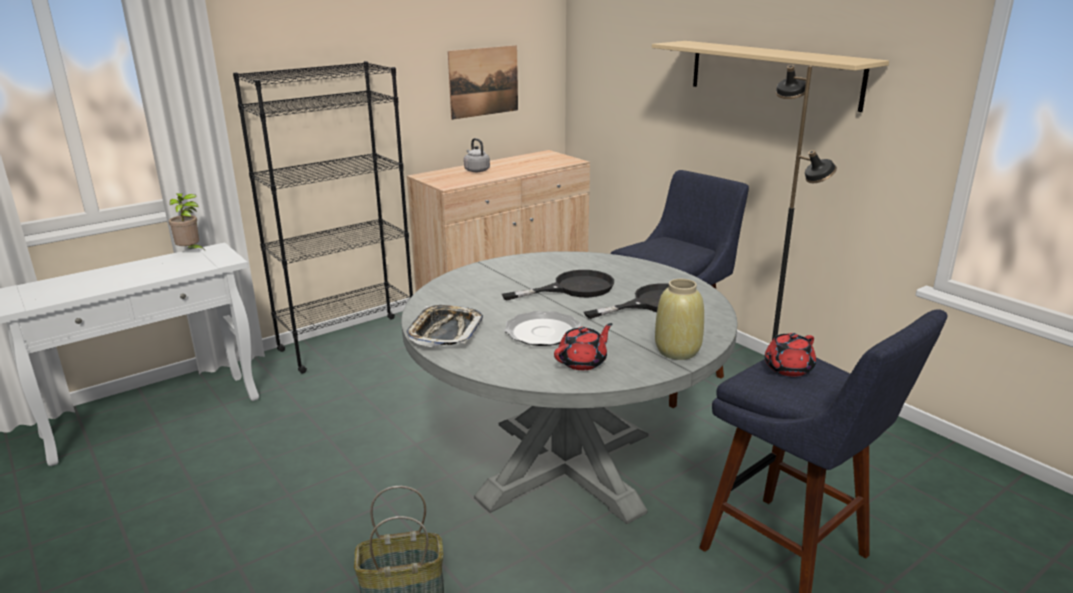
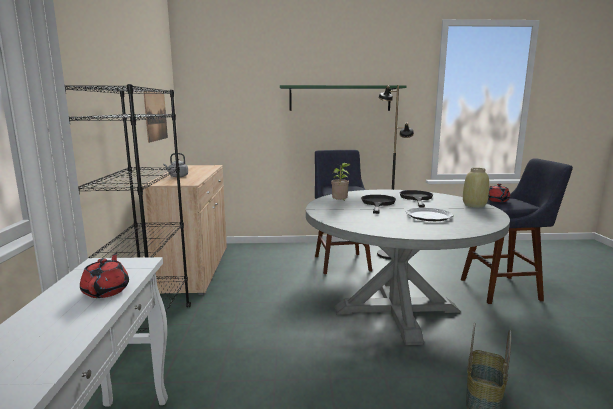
camera: 55 degrees left, 10 degrees down
(190, 251) = (78, 272): potted plant -> potted plant (340, 203)
(445, 331) = (405, 230): tray -> none
(583, 362) = (473, 217): red teapot -> red teapot (106, 291)
(772, 73) = (340, 98): beige shelf -> green shelf

